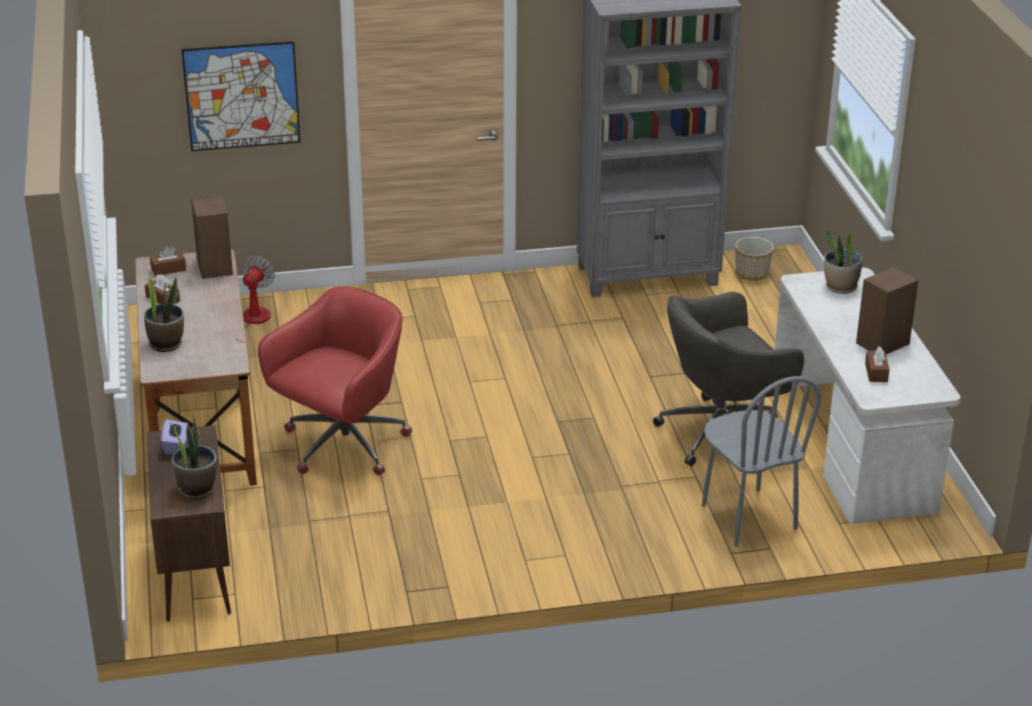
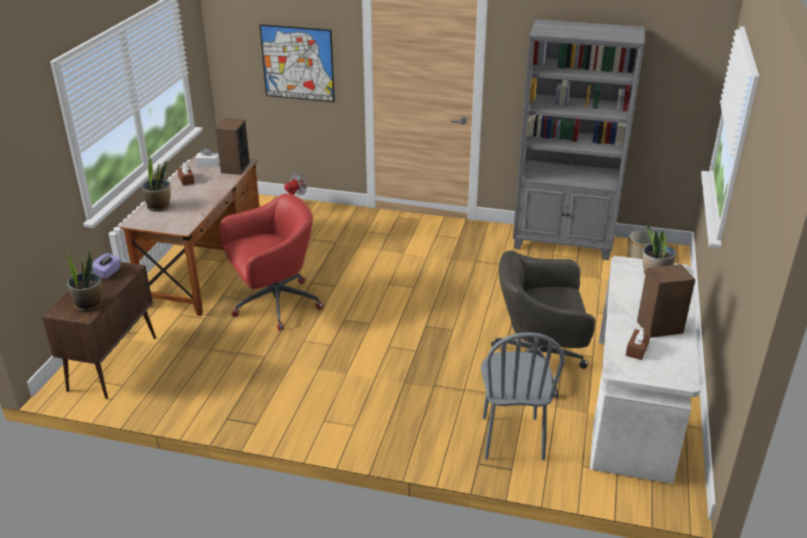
camera: 25 degrees right, 0 degrees up
(168, 269) = (208, 163): brown tissue box -> white tissue box

